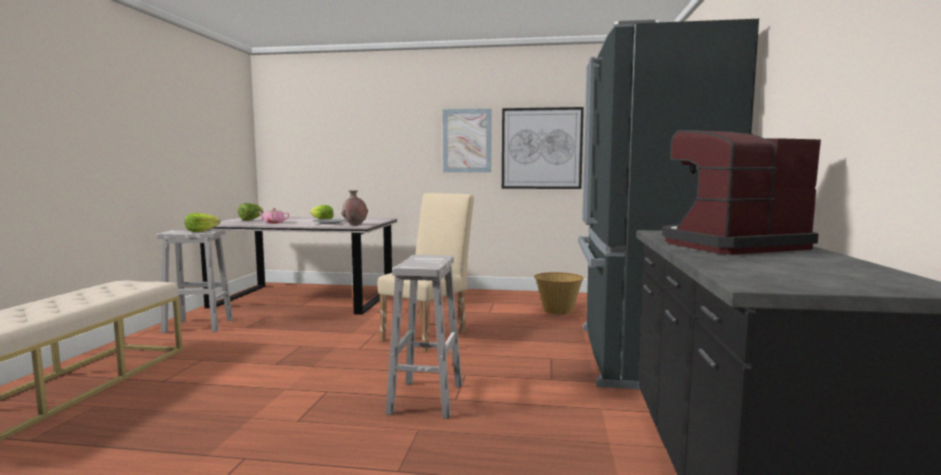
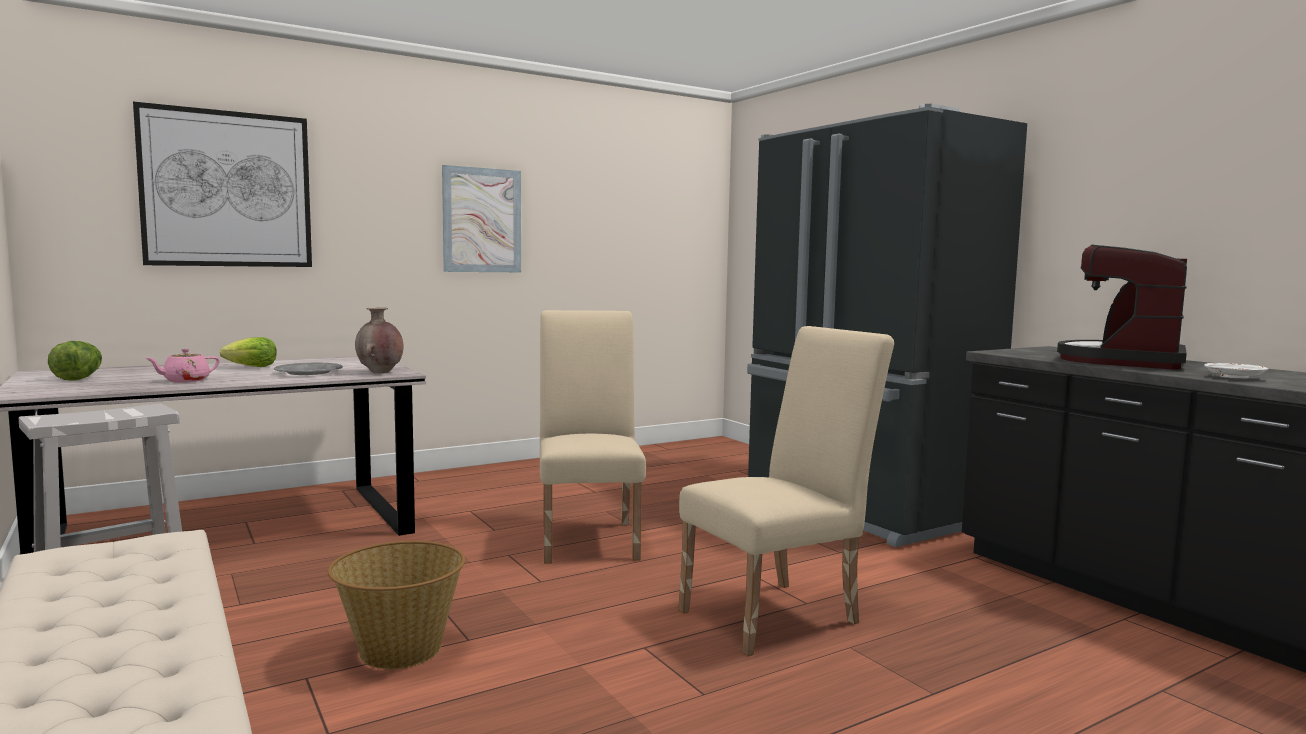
camera: 40 degrees left, 0 degrees up
(201, 231) = (123, 411): lettuce -> none
(426, 399) = (780, 614): white stool -> beige chair
(541, 148) = (591, 237): picture -> picture (227, 189)
(557, 310) = (669, 473): basket -> basket (400, 651)
(738, 265) = (1234, 377): none -> white plate

